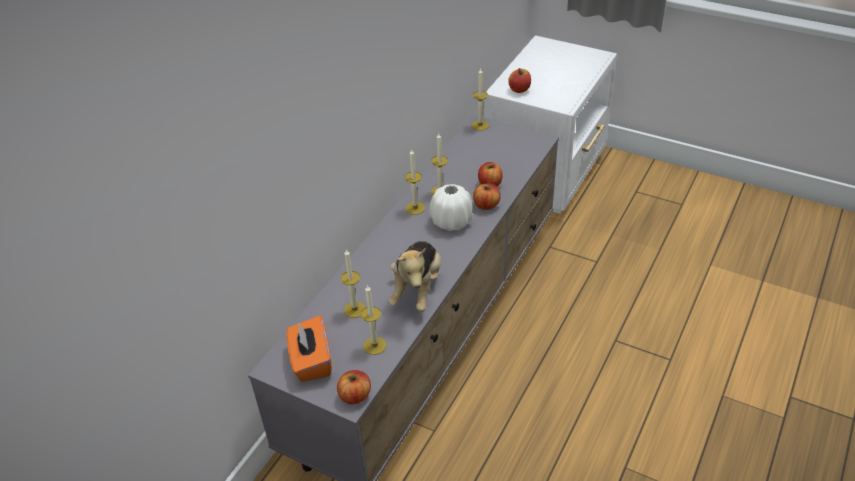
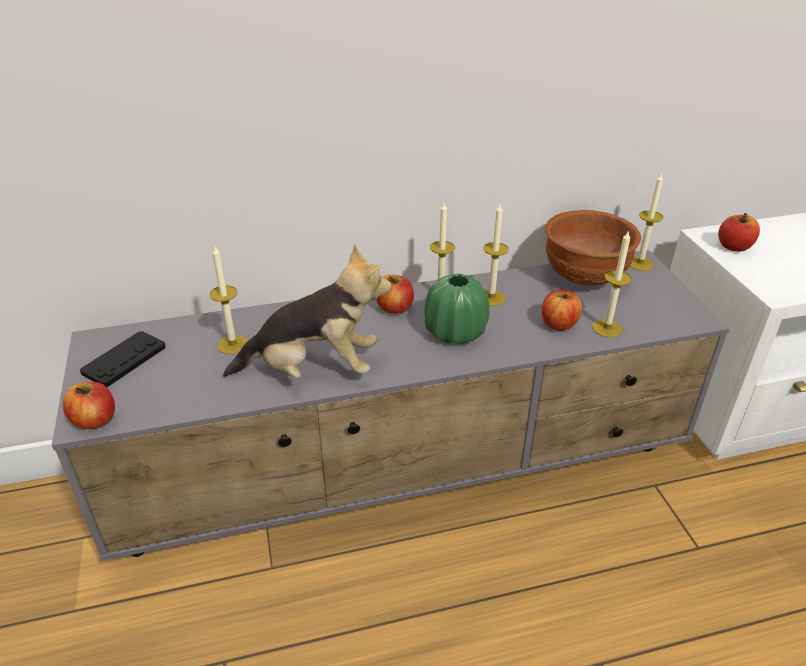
camera: 45 degrees right, 5 degrees down
(311, 361) = (124, 360): orange tissue box -> black game controller
(374, 345) = (189, 389): candle -> candle (607, 328)
(417, 289) = (314, 369): plush toy -> plush toy turned 150 degrees counterclockwise
(451, 221) = (455, 332): white vase -> green vase
(466, 150) = (584, 277): none -> brown bowl
(486, 205) = (520, 341): apple -> apple (394, 308)

